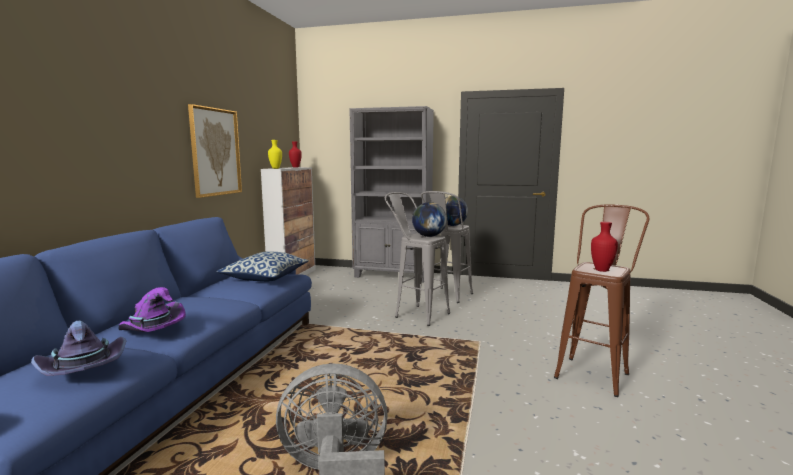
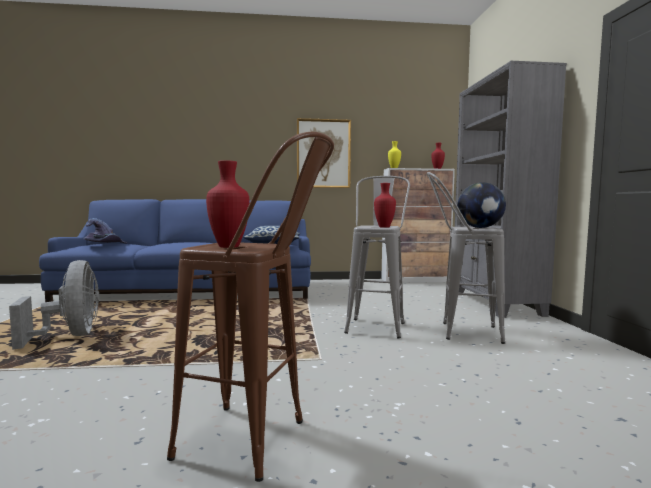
camera: 70 degrees right, 5 degrees down
(151, 330) = (153, 244): purple hat -> none
(429, 236) = (384, 227): globe -> red vase

